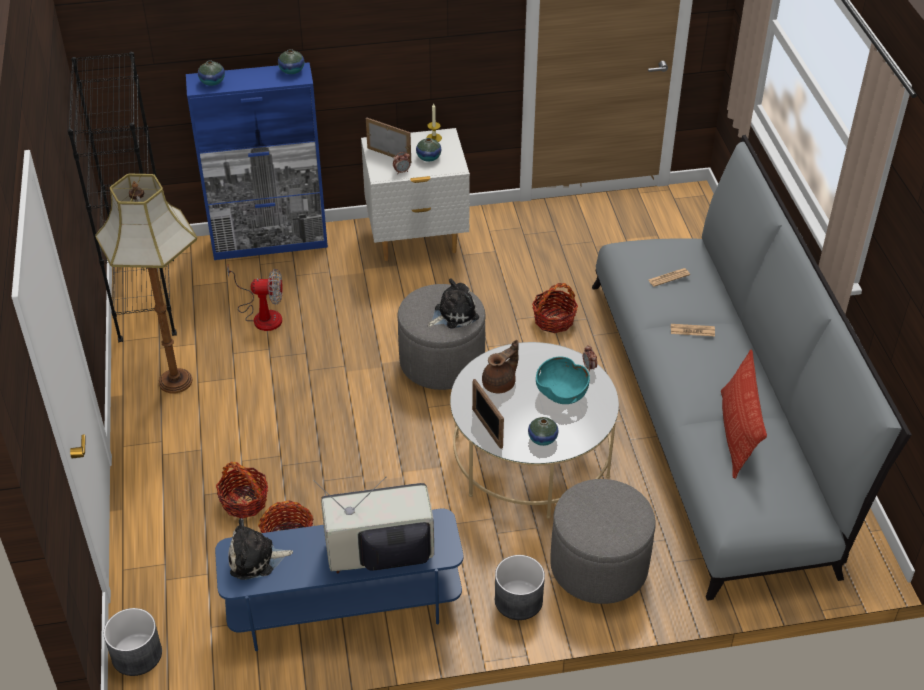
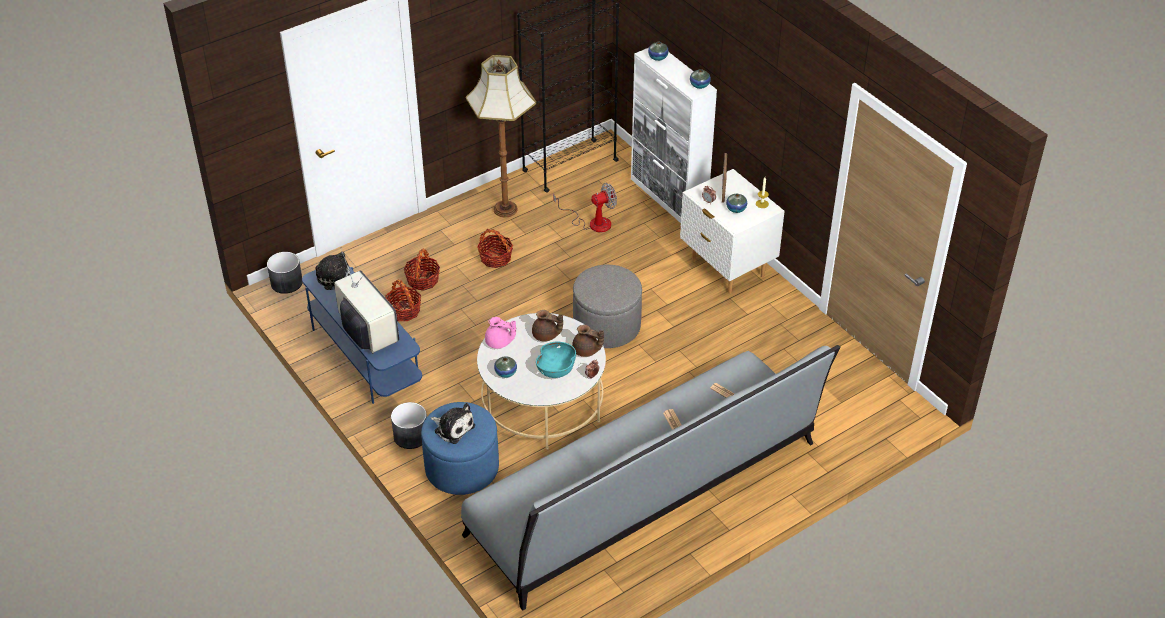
camera: 65 degrees right, 0 degrees up
(262, 315) = (592, 222): fan -> fan turned 90 degrees counterclockwise
(270, 242) = (668, 197): blue cabinet -> white cabinet
(453, 314) = (607, 292): plush toy -> plush toy (453, 427)
(487, 428) = (499, 342): picture frame -> pink teapot
(546, 358) = (586, 351): none -> brown teapot
(554, 320) = (692, 371): basket -> basket (495, 258)
(599, 566) = (462, 468): grey ottoman -> blue ottoman
(737, 434) = (577, 477): pillow -> none

